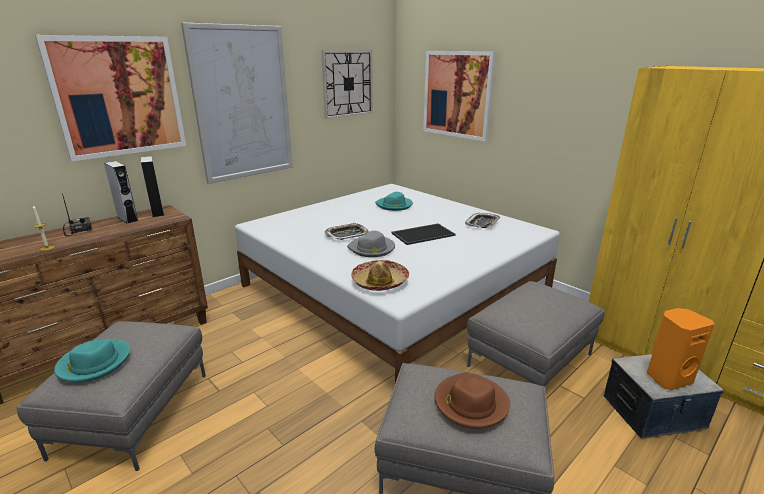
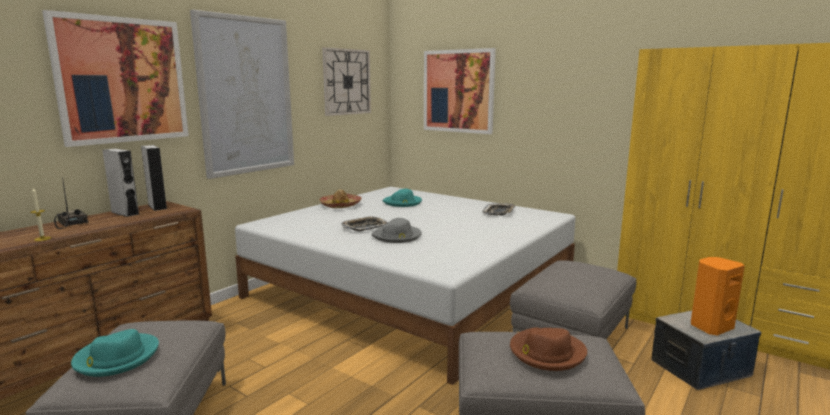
camera: 10 degrees left, 10 degrees down
(380, 282) = (419, 260): hat -> hat (340, 205)
(423, 234) = (444, 222): tray -> none

